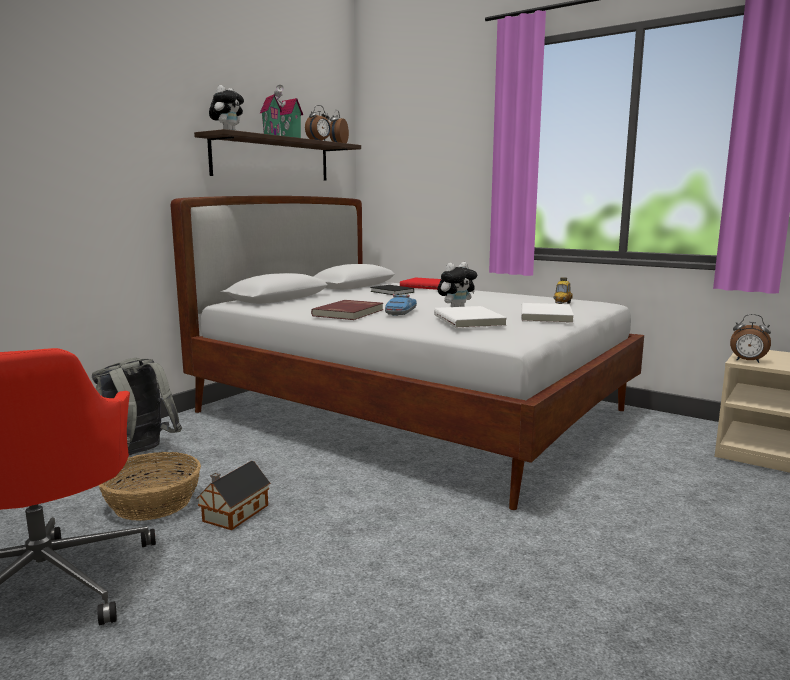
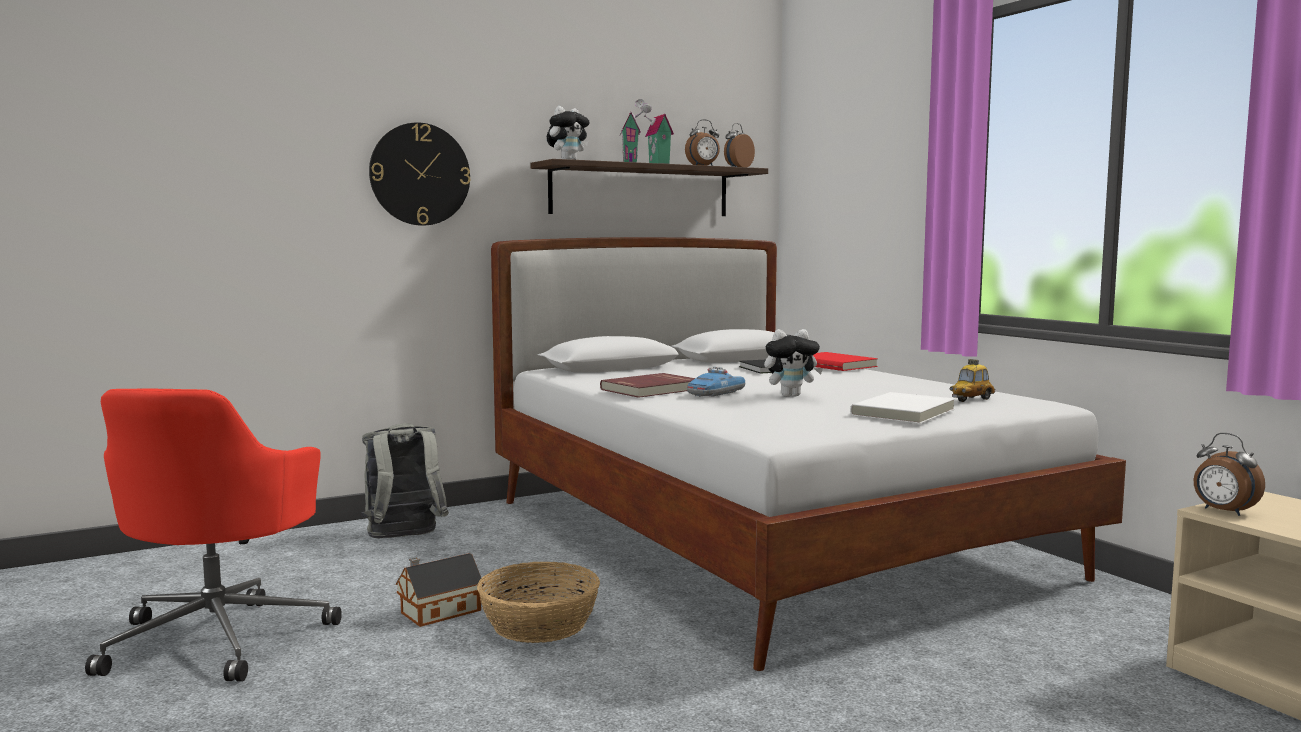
camera: 25 degrees right, 5 degrees down
(107, 137) = (420, 174): none -> wall clock
(153, 502) = (374, 586): basket -> basket (540, 624)
(470, 320) = (772, 408): white book -> none

